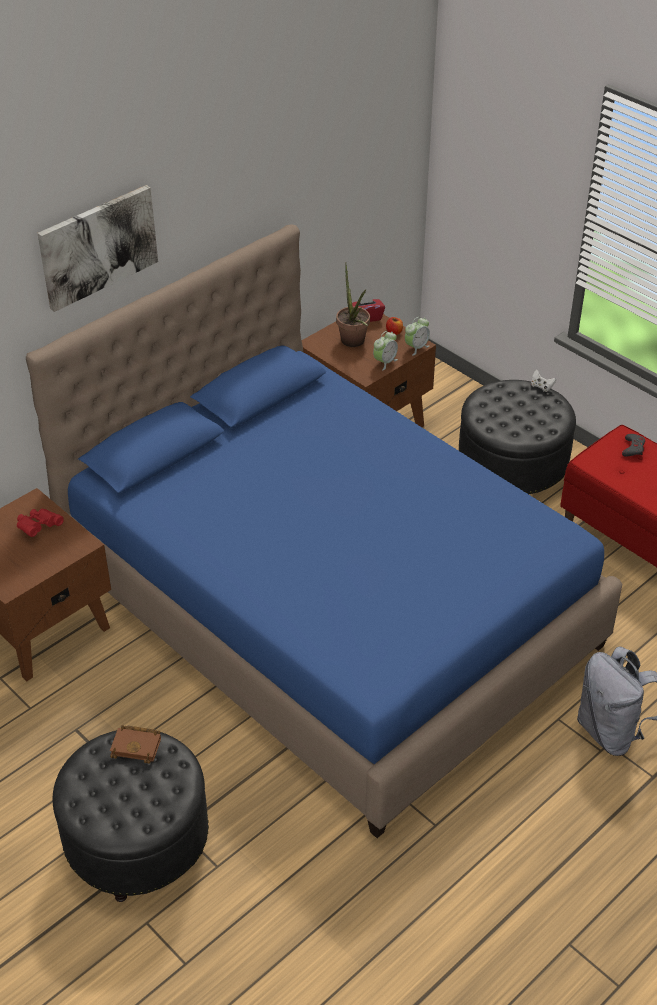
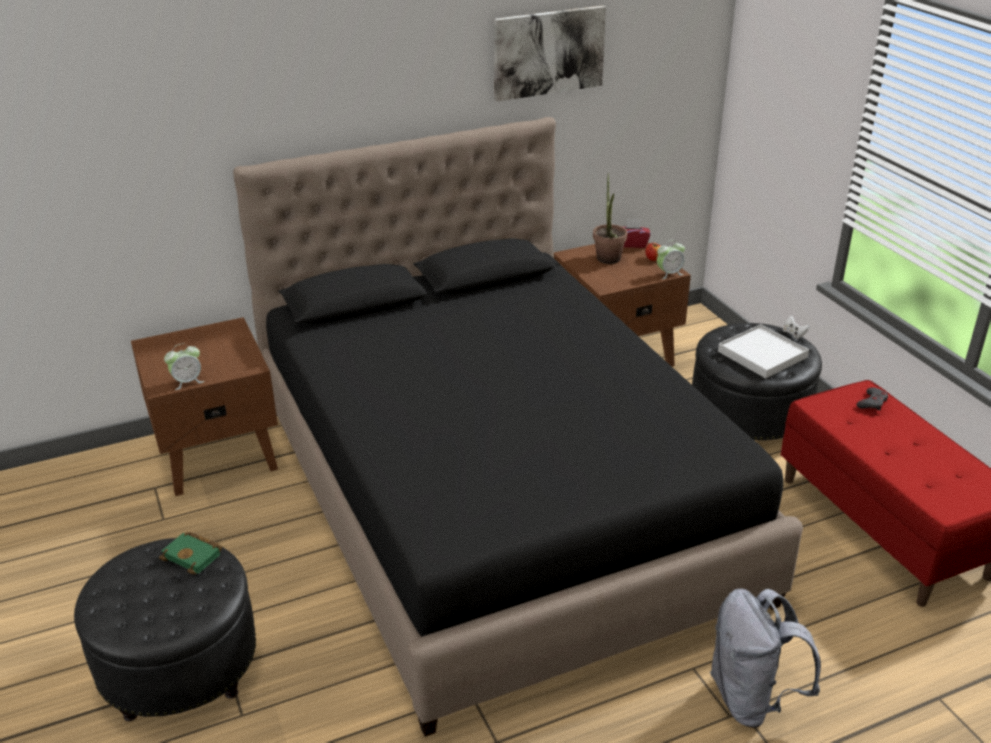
camera: 20 degrees right, 10 degrees down
(38, 527) = (222, 346): red binoculars -> none
(98, 246) = (328, 80): picture -> picture (548, 52)
(138, 746) = (194, 555): brown book -> green book
(327, 604) = (496, 496): blue bed -> black bed
(385, 362) = (630, 280): alarm clock -> alarm clock (187, 382)
(524, 415) = (762, 354): none -> white tray

